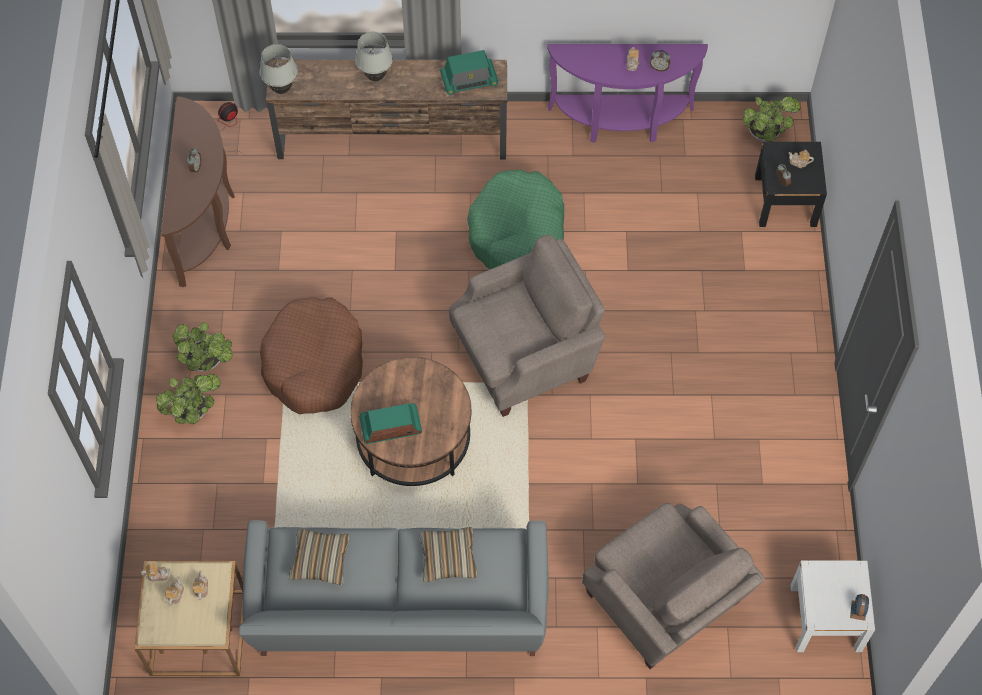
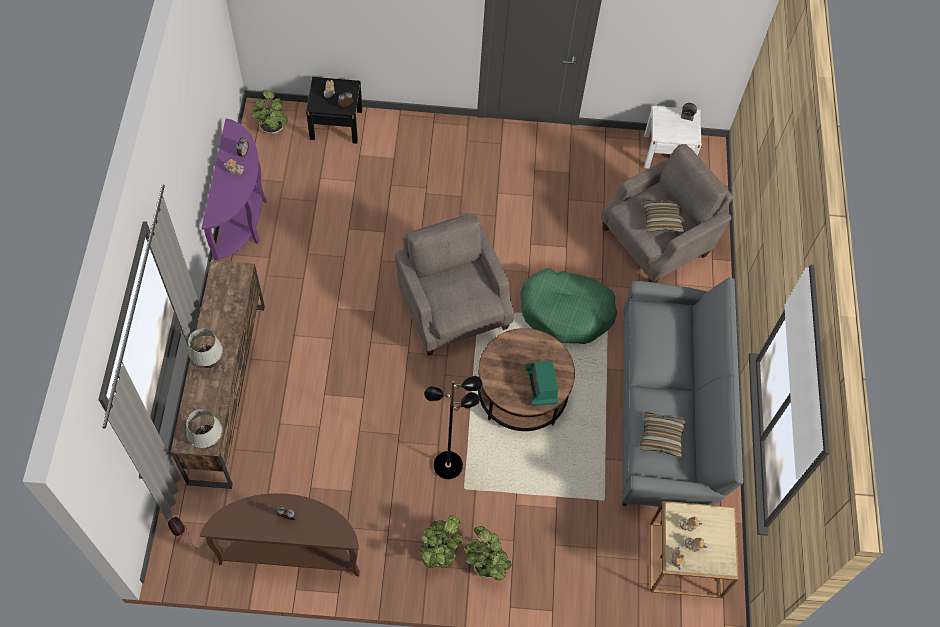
camera: 90 degrees left, 0 degrees up
(314, 364) = (448, 464): brown dog bed -> black floor lamp
(448, 558) = (658, 348): pillow -> pillow (662, 219)
(469, 80) = (228, 289): radio -> none
(517, 234) = (340, 304): green dog bed -> green dog bed (566, 312)

